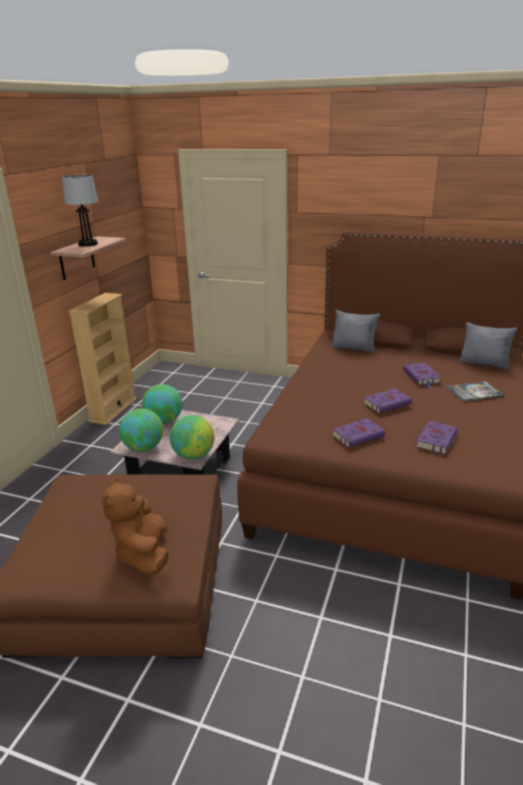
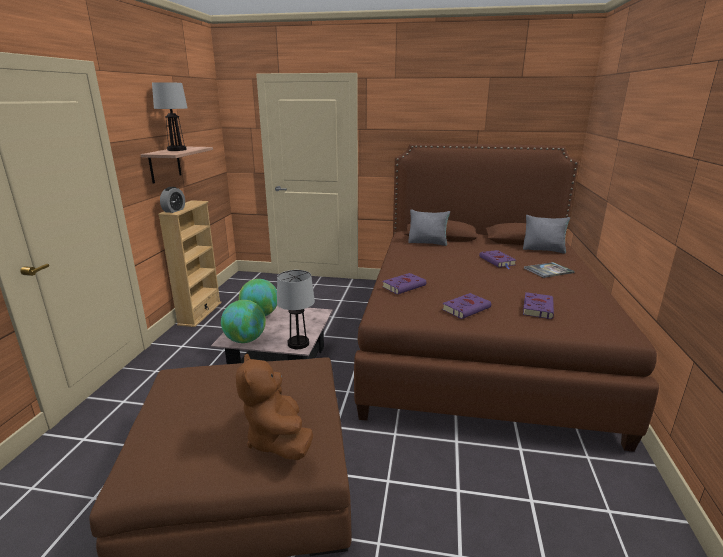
camera: 10 degrees left, 5 degrees down
(85, 307) = (174, 210): none -> alarm clock
(193, 455) = (298, 343): globe -> table lamp
(388, 403) = (479, 282): purple book -> purple book (404, 286)

